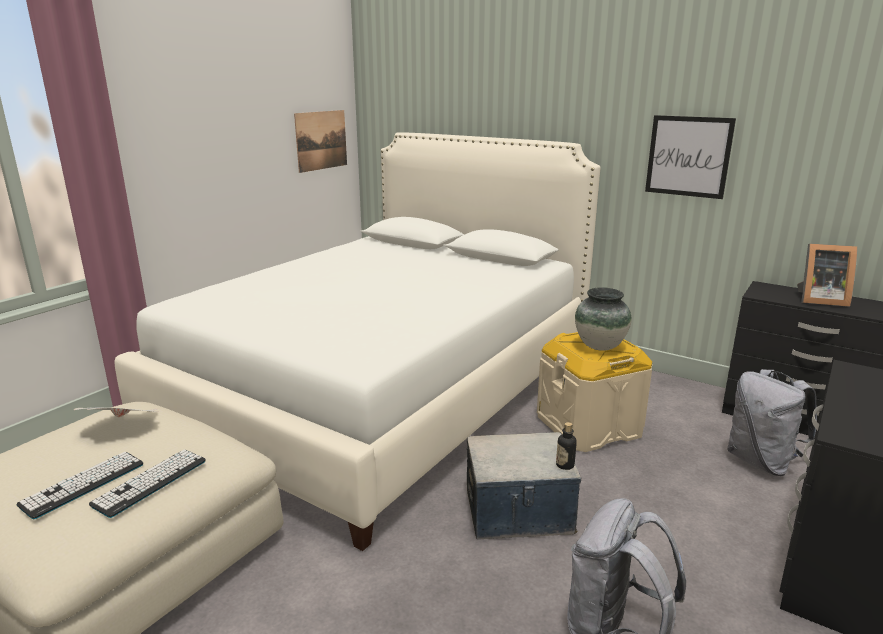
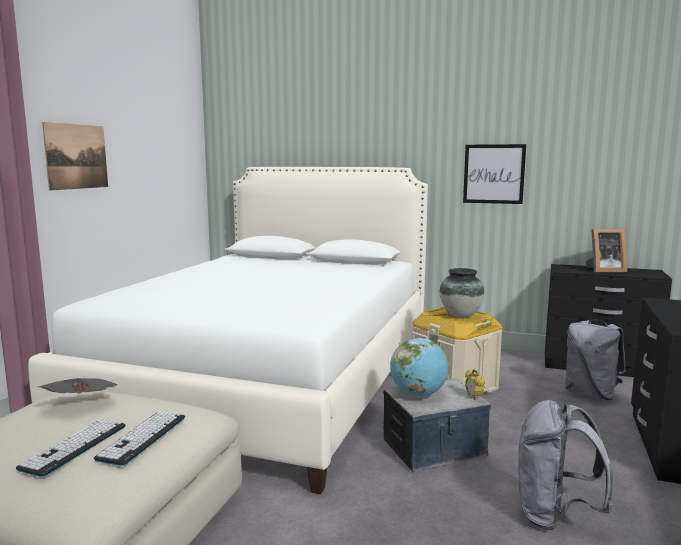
camera: 15 degrees left, 10 degrees down
(321, 140) = (181, 174): picture -> picture (77, 156)
(501, 451) = (418, 395): none -> globe
(565, 465) = (473, 397): bottle -> alarm clock

